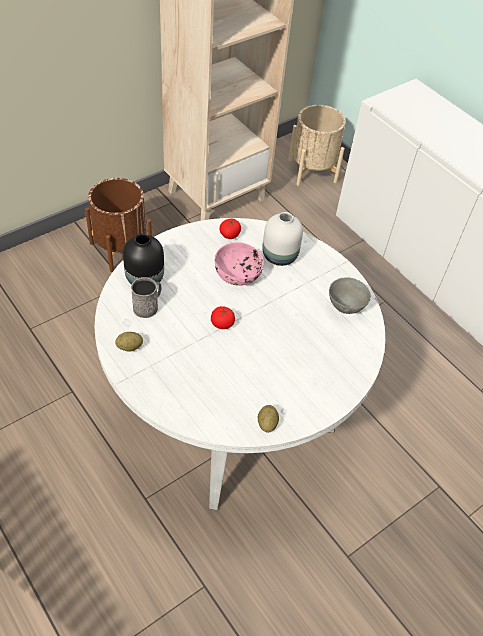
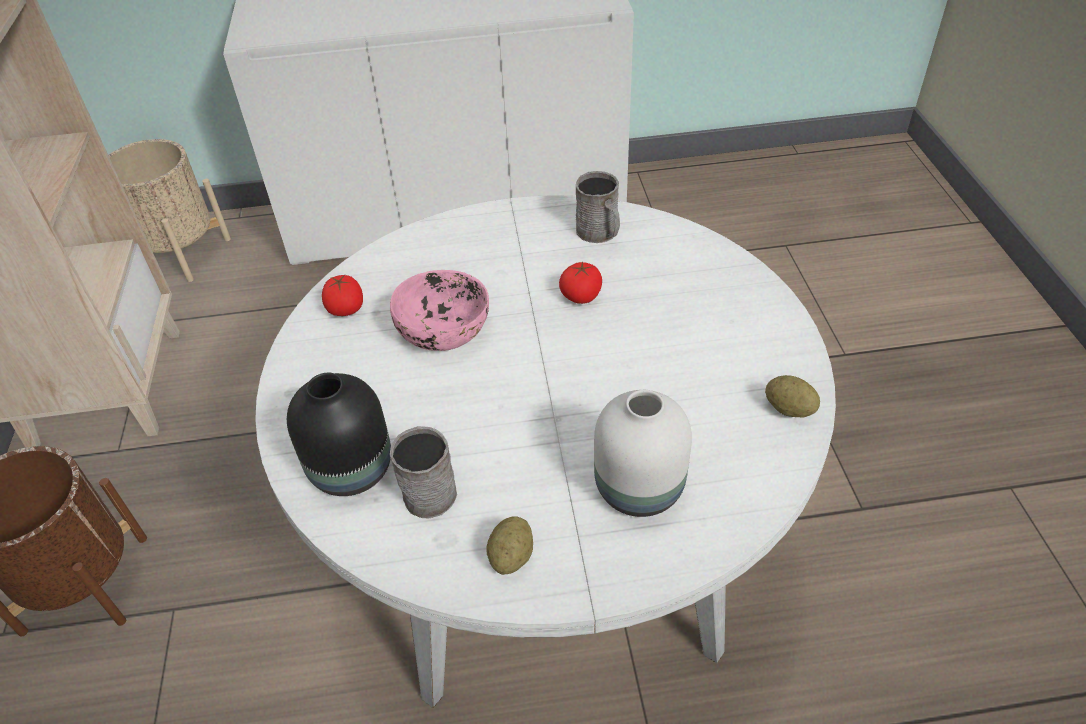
camera: 55 degrees left, 5 degrees down
(222, 323) = (541, 391): tomato -> tomato (581, 296)
(280, 255) = (443, 264): white vase -> white vase (639, 486)
(346, 307) = (600, 233): grey bowl -> grey mug

